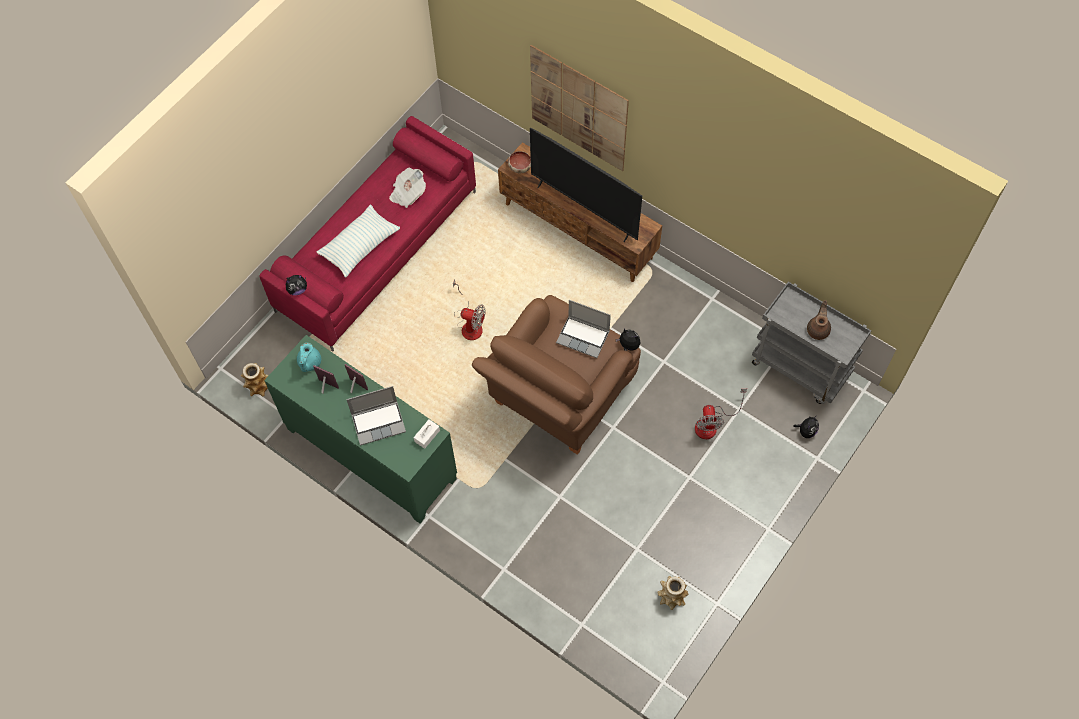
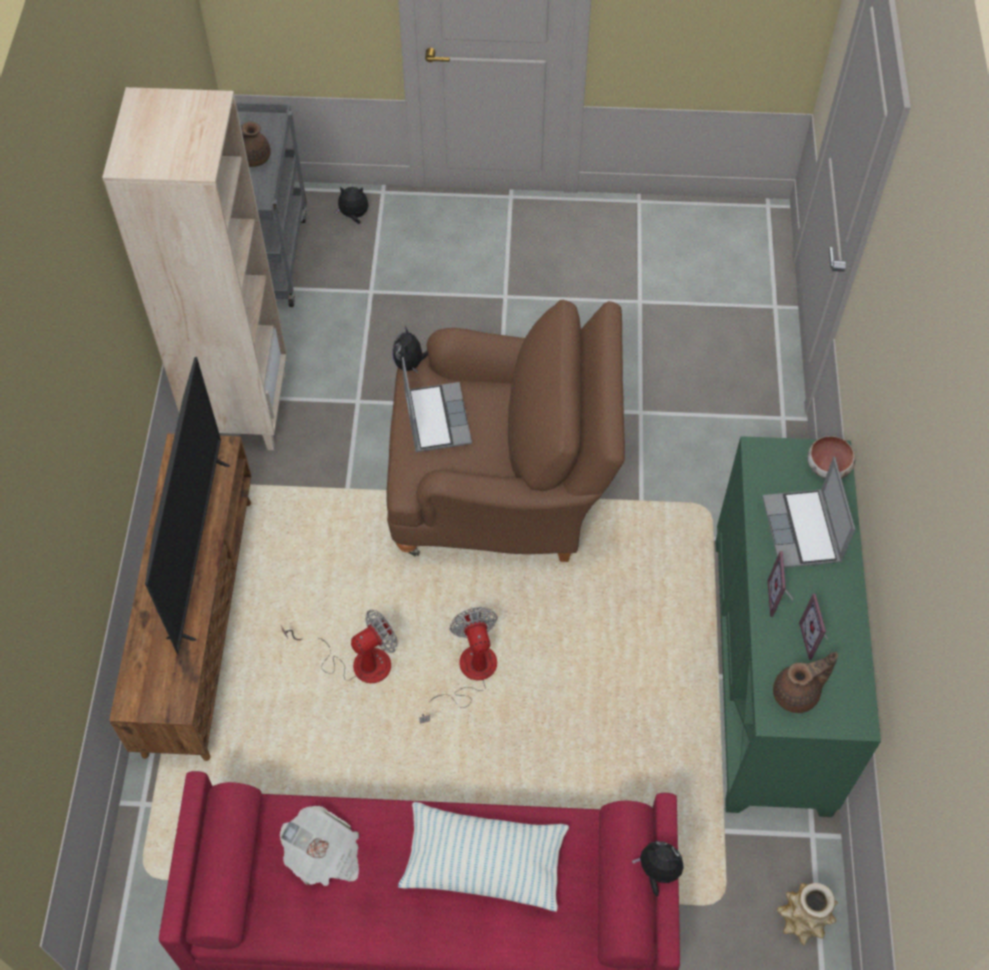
camera: 125 degrees left, 5 degrees down
(309, 363) = (797, 693): turquoise teapot -> brown teapot
(379, 422) = (803, 531): laptop -> laptop turned 135 degrees counterclockwise
(427, 436) = (769, 459): white tissue box -> none
(519, 166) = (166, 693): bowl -> bowl (828, 467)
(578, 108) = (76, 501): picture -> none
(671, 596) = (667, 243): vase -> none
(695, 305) = (240, 409): none -> beige bookcase
(712, 424) = (413, 308): fan -> fan (358, 662)

